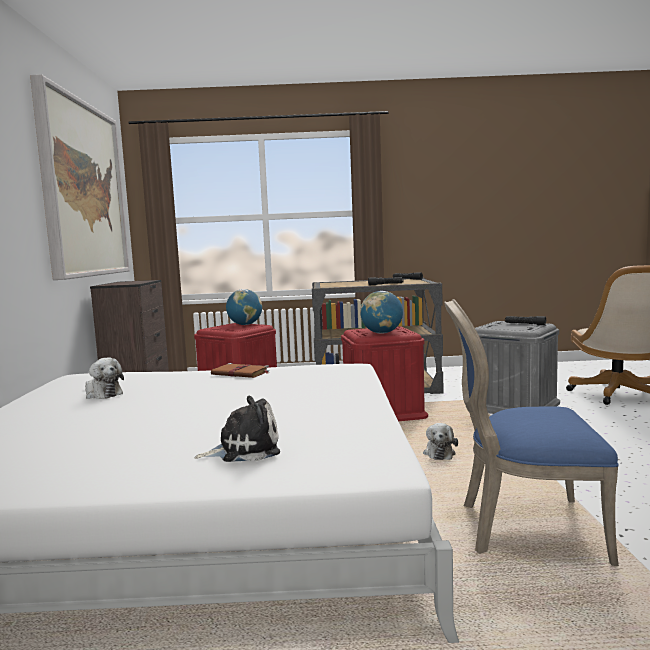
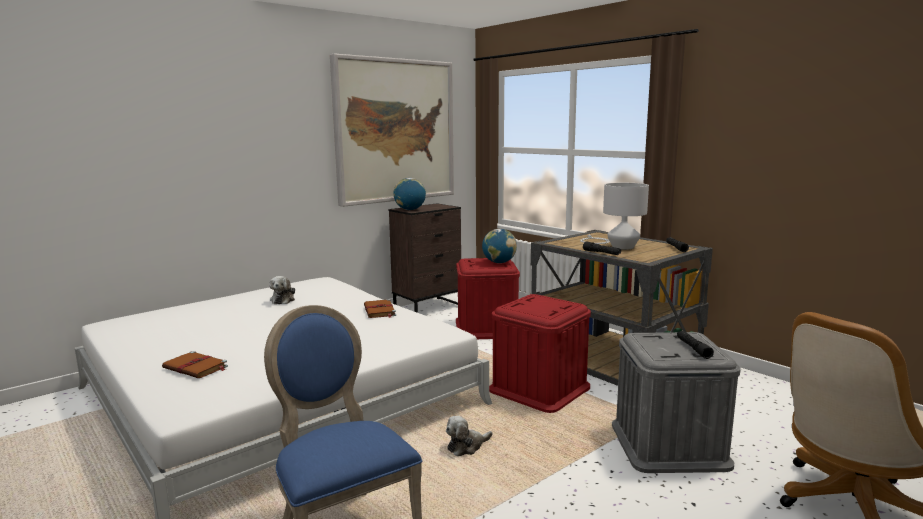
camera: 50 degrees right, 5 degrees up
(244, 449) = (196, 367): plush toy -> brown book
(366, 283) = (611, 245): none -> grey table lamp
(382, 333) = (530, 308): globe -> globe (410, 210)

